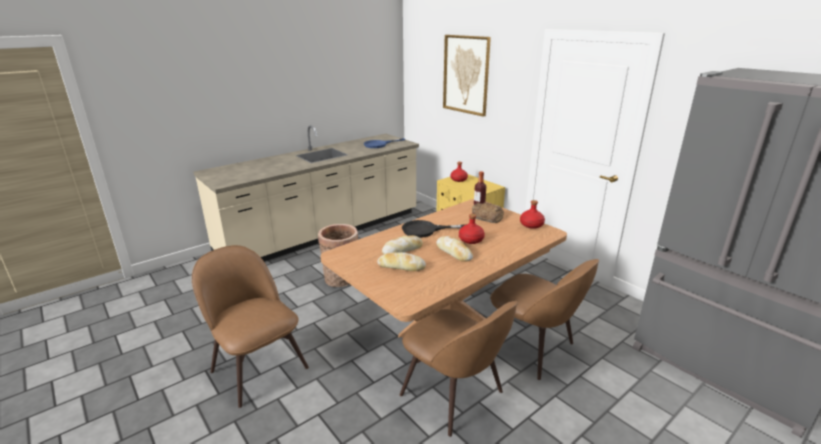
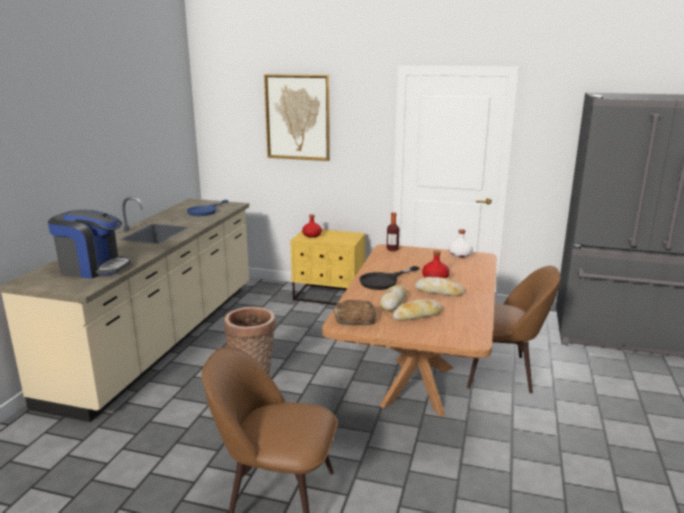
camera: 35 degrees left, 5 degrees down
(250, 171) = (93, 268): none -> coffee machine
(454, 396) = (490, 433): brown chair -> none
(487, 216) = (414, 256): bread -> bread (354, 318)
(531, 225) = (459, 254): red bottle -> white bottle

